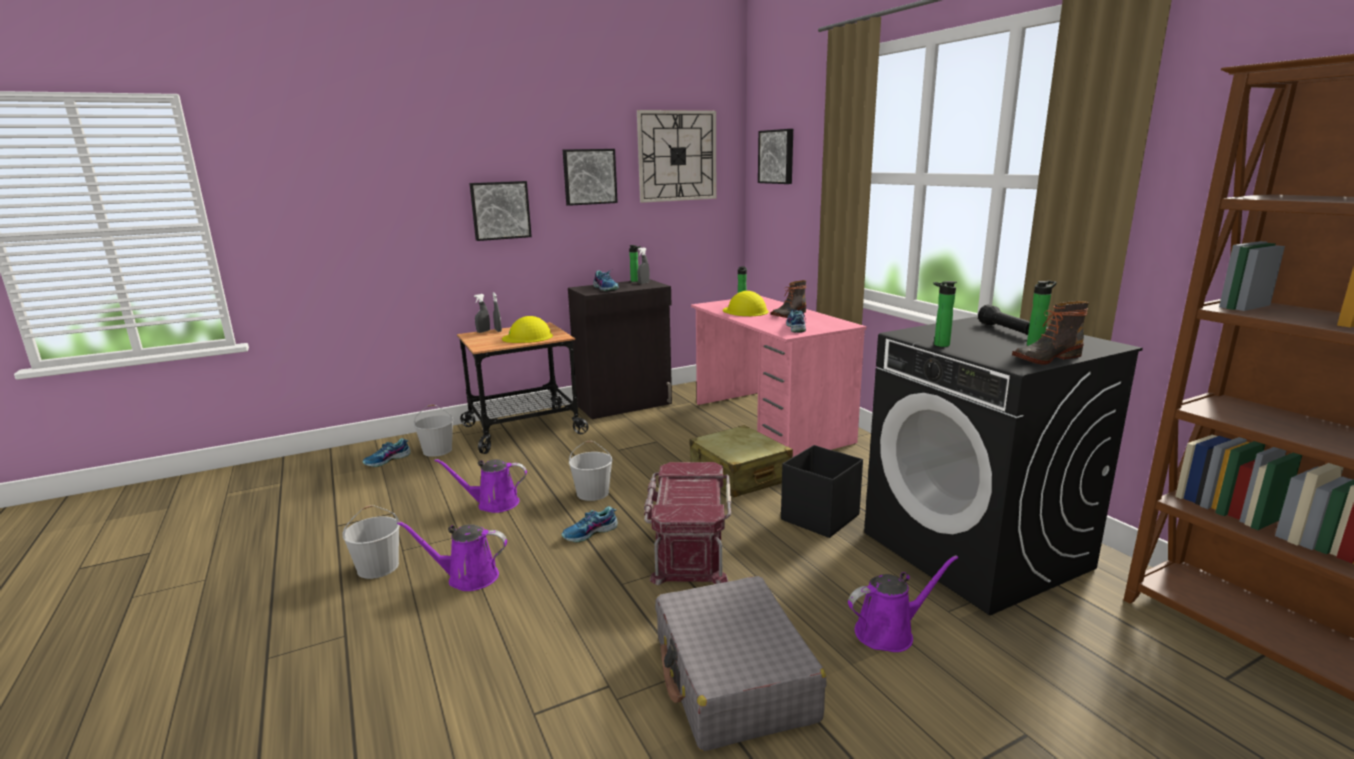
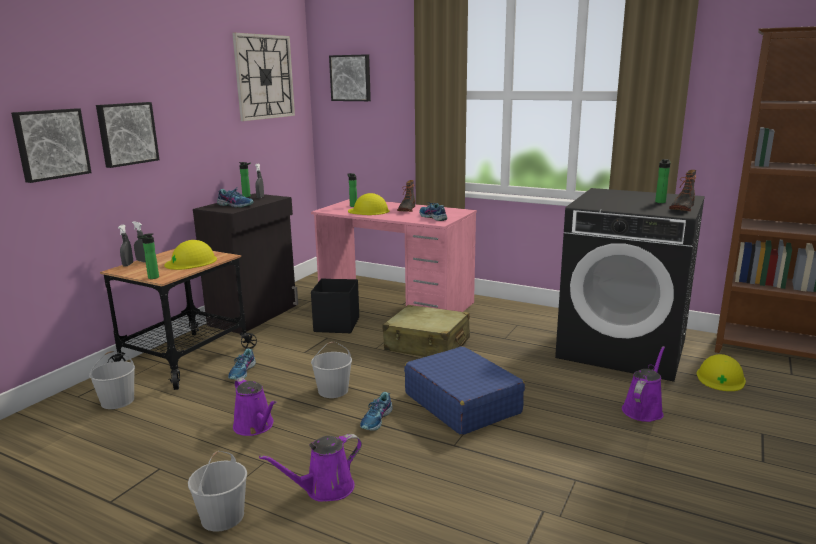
camera: 35 degrees left, 0 degrees up
(387, 460) = (69, 426): shoe -> shoe (243, 372)
(493, 504) = (255, 426): purple watering can -> purple watering can turned 90 degrees counterclockwise
(589, 176) = (200, 97): picture -> picture (51, 144)
(688, 546) = (462, 403): red storage box -> blue suitcase
(733, 679) = (605, 471): grey suitcase -> none
(819, 518) = (517, 357): black storage box -> black storage box (336, 325)
(939, 345) = (616, 209): bottle -> bottle (151, 277)
(1006, 331) = (625, 196): black flashlight -> none
(1076, 637) = (720, 378): none -> yellow hard hat

